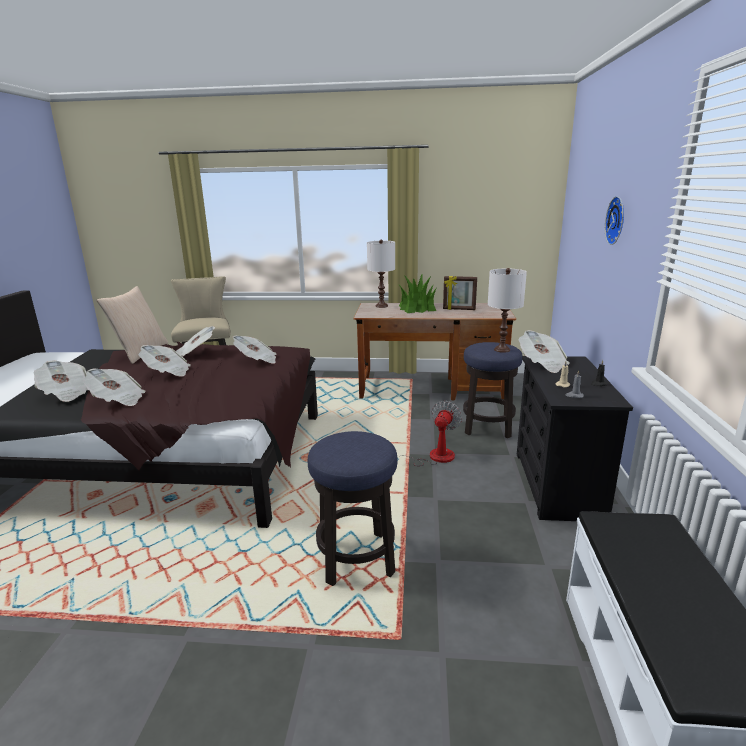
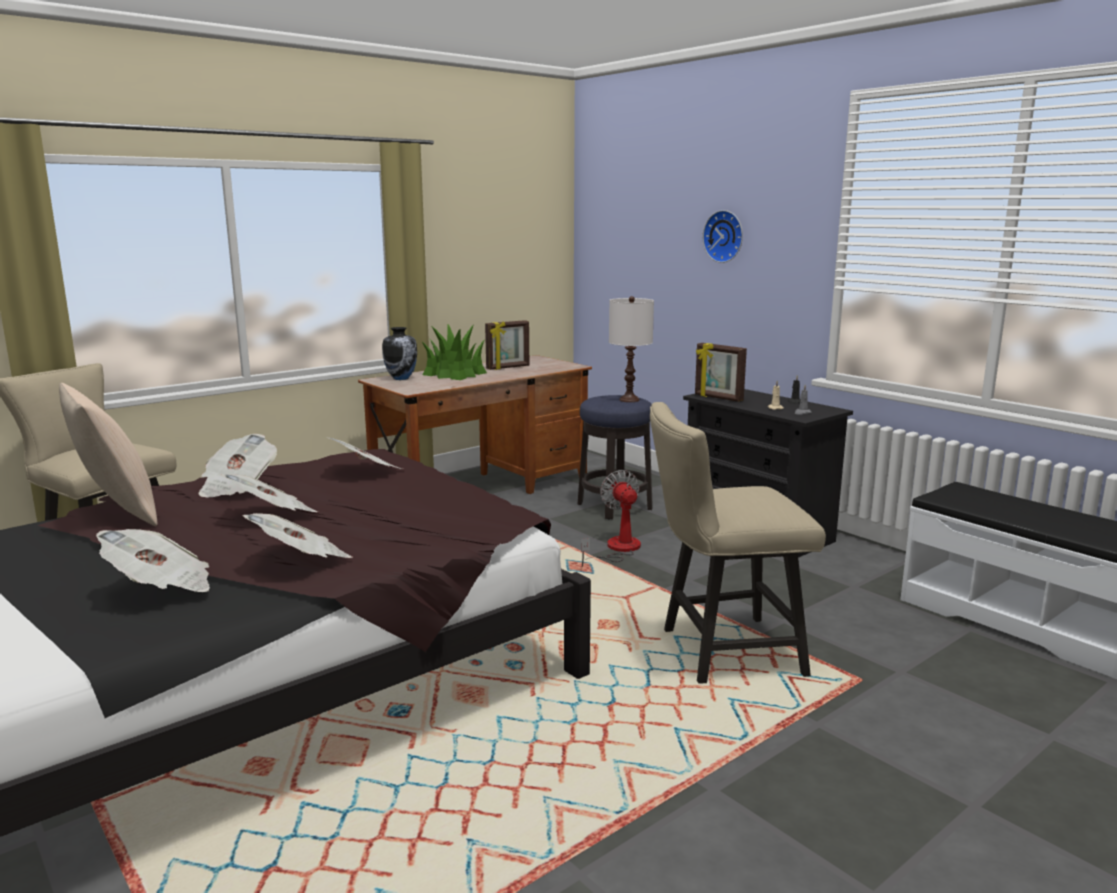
camera: 45 degrees left, 5 degrees down
(356, 558) = (721, 652): stool -> beige chair
(382, 306) = (401, 378): white table lamp -> vase
(542, 364) = (718, 398): newspaper -> picture frame

